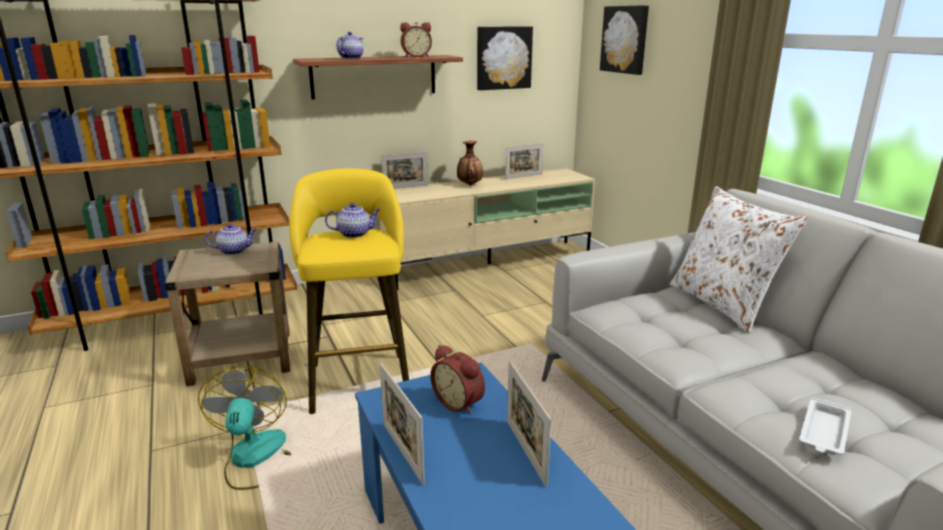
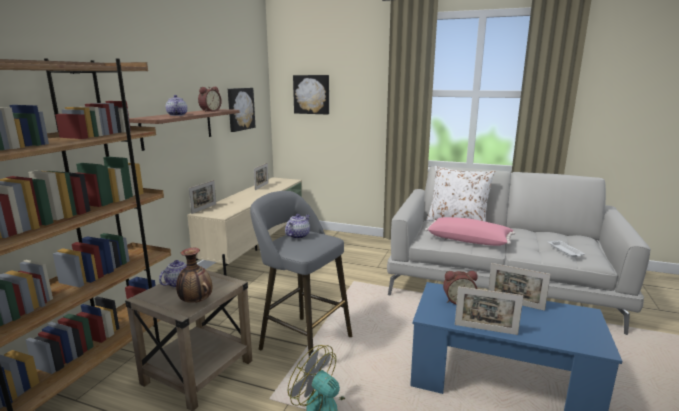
camera: 45 degrees left, 5 degrees down
(359, 378) = (302, 341): yellow stool -> grey stool
(469, 185) = (242, 198): vase -> vase (195, 302)
(670, 336) = (468, 240): none -> pink pillow

